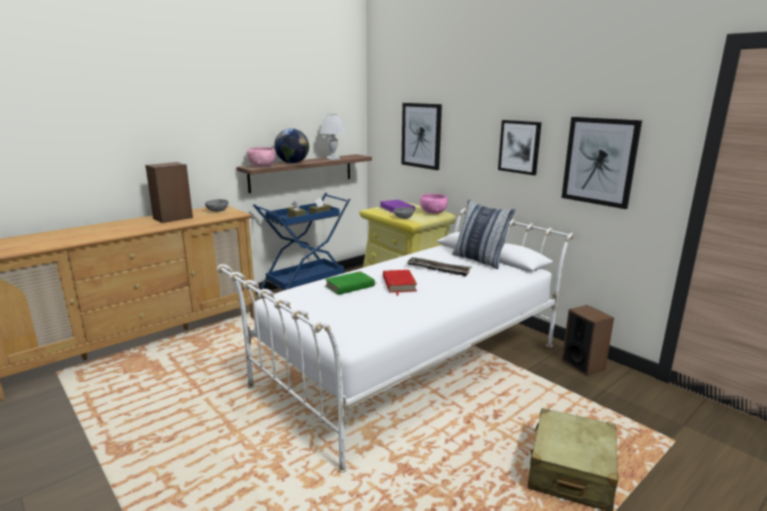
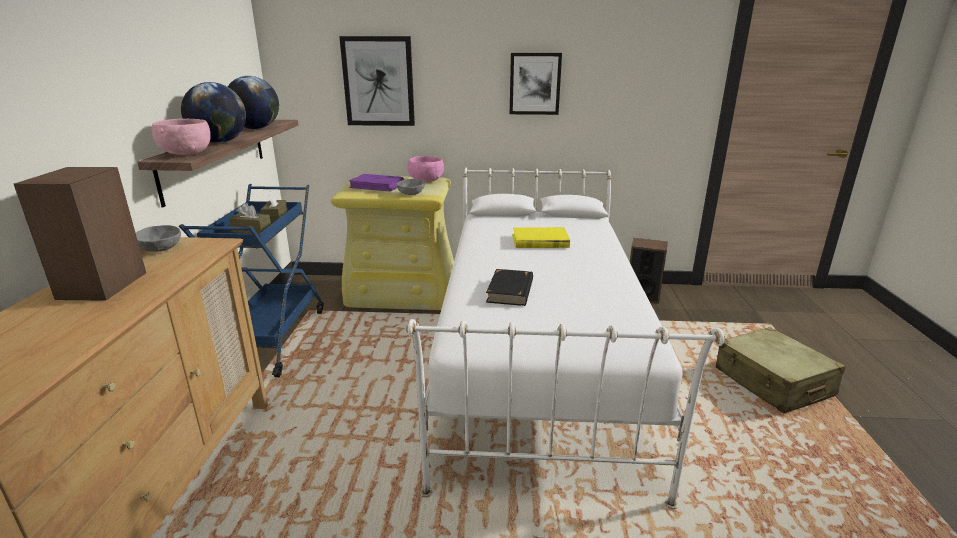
camera: 45 degrees left, 5 degrees up
(332, 158) = (256, 128): white table lamp -> globe
(350, 286) = (510, 291): green book -> black book
(399, 284) = (547, 269): red book -> none
(438, 269) = (539, 241): tray -> yellow book
(479, 260) = (545, 220): pillow -> none
(599, 161) = (631, 91): picture -> none

